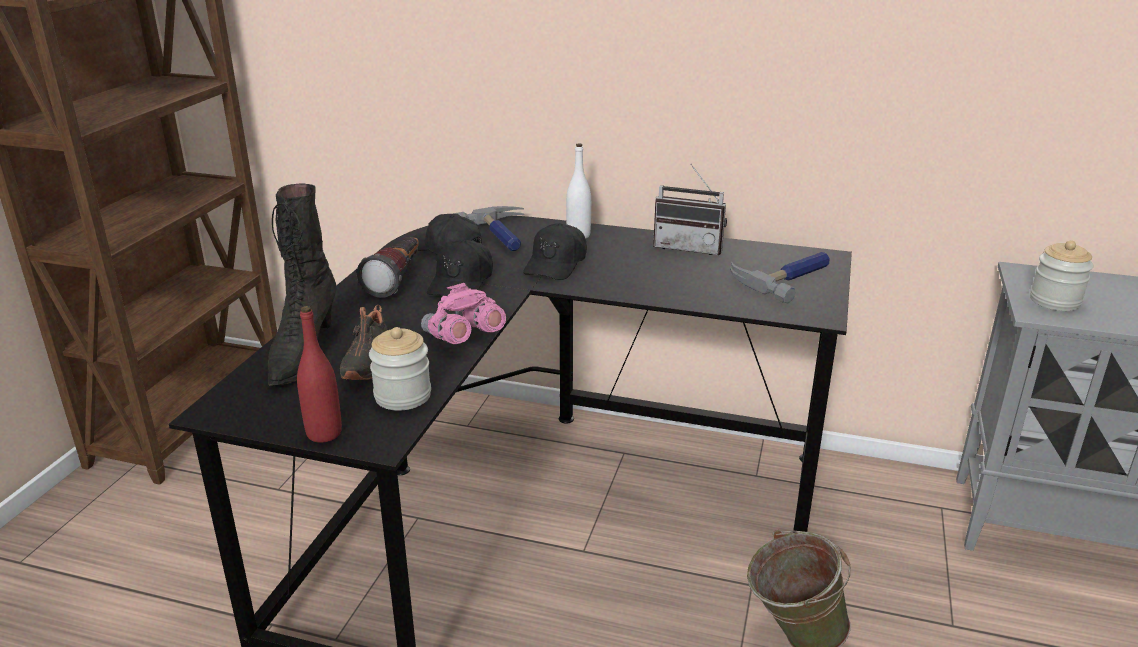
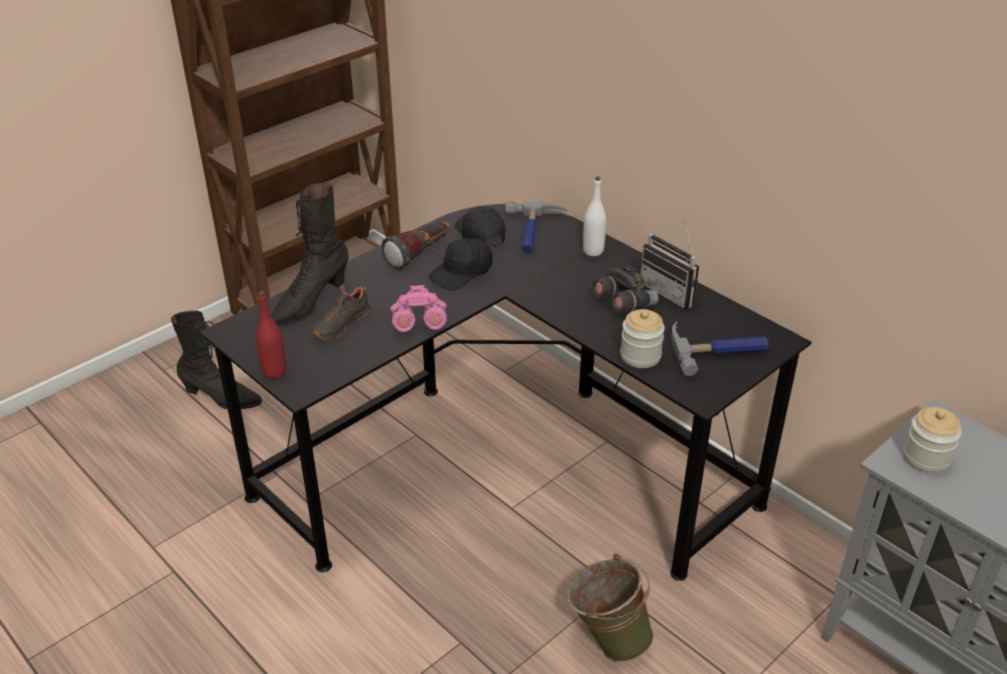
camera: 30 degrees right, 10 degrees up
(131, 566) = (221, 398): none -> black boot
(403, 396) = (341, 360): jar -> jar (640, 356)
(556, 264) = (547, 276): black cap -> none
(657, 266) = (623, 304): none -> grey binoculars

